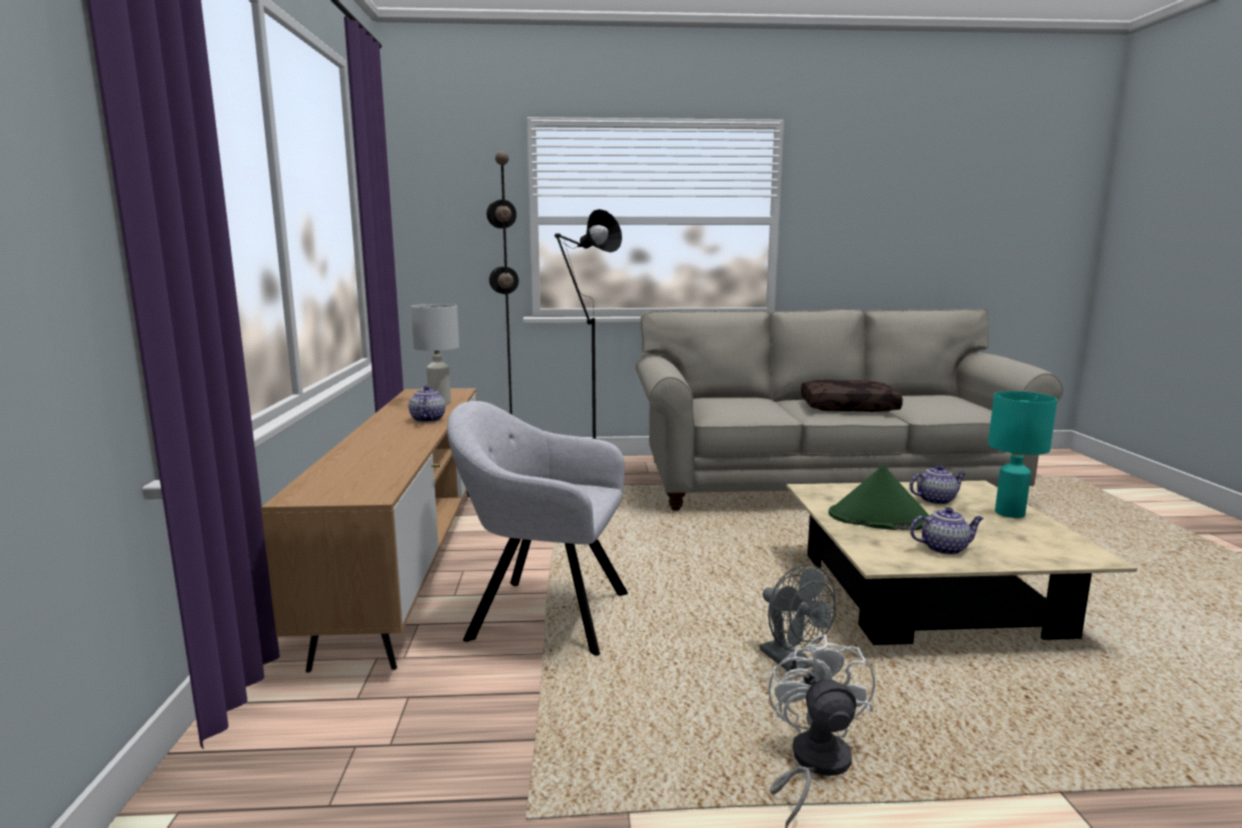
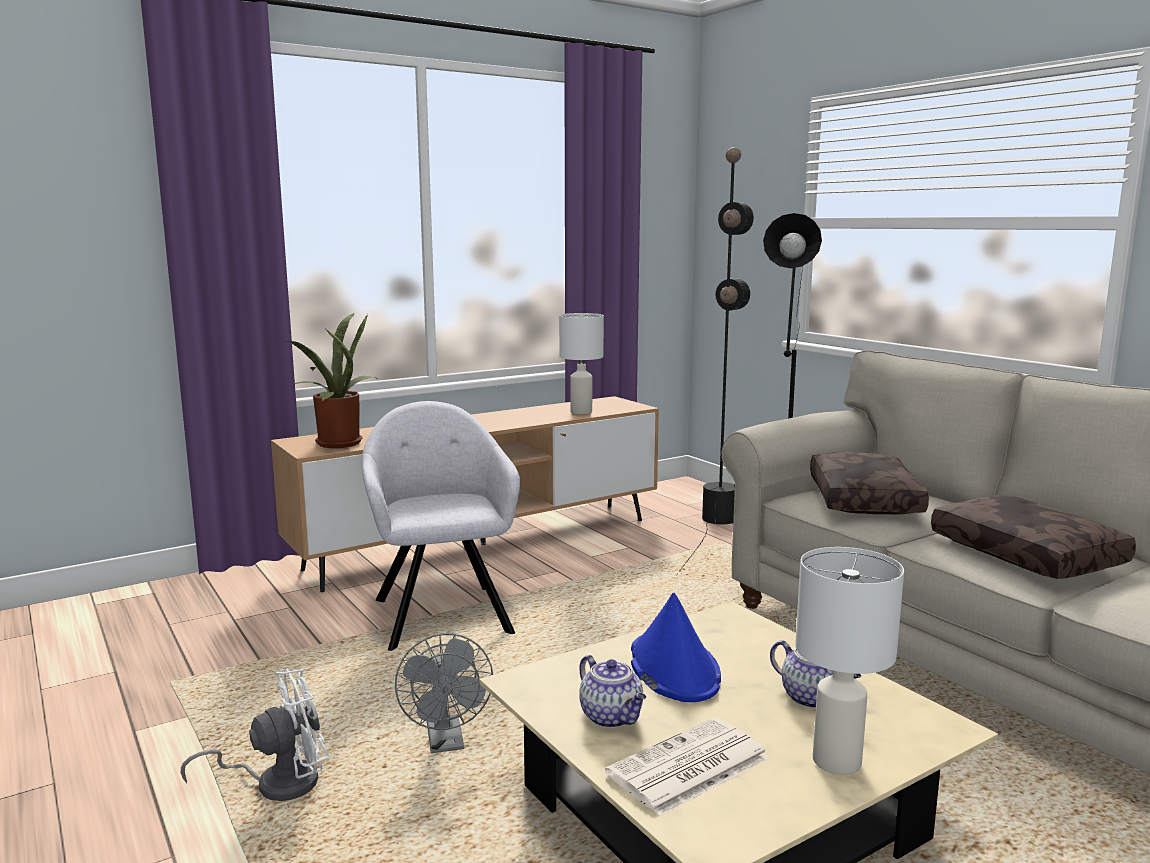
camera: 60 degrees right, 0 degrees up
(356, 482) = (335, 443): none -> potted plant
(427, 419) = (520, 421): teapot -> none
(735, 406) = (860, 499): none -> brown pillow
(792, 664) = (447, 744): grey fan -> grey fan turned 45 degrees counterclockwise
(880, 519) = (673, 668): green hat -> blue hat
(1010, 513) = (835, 761): turquoise table lamp -> white table lamp
(1013, 544) = (688, 767): none -> newspaper

